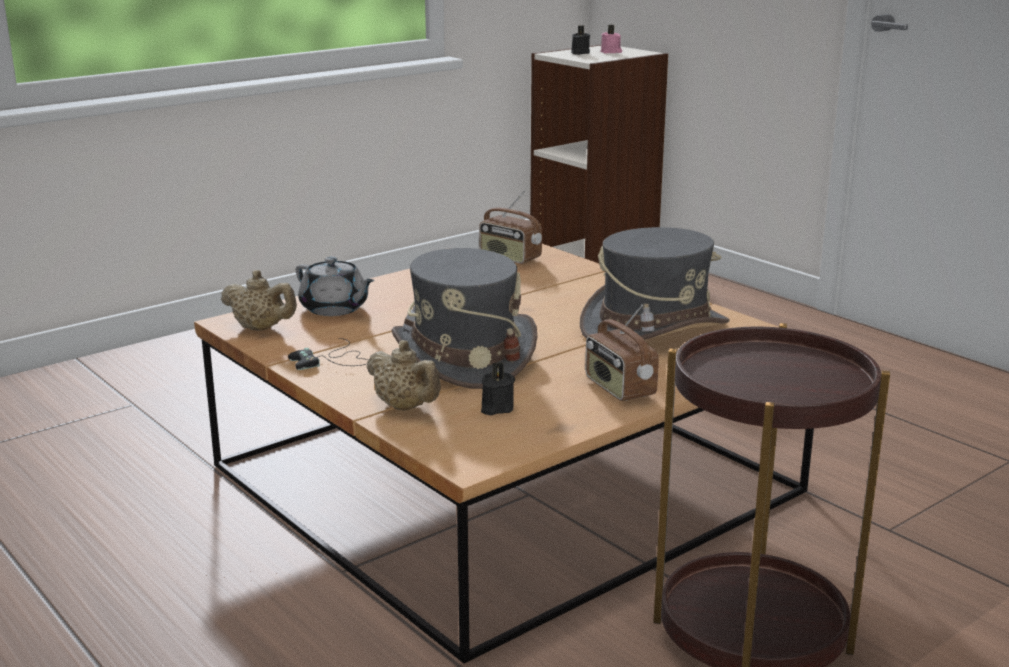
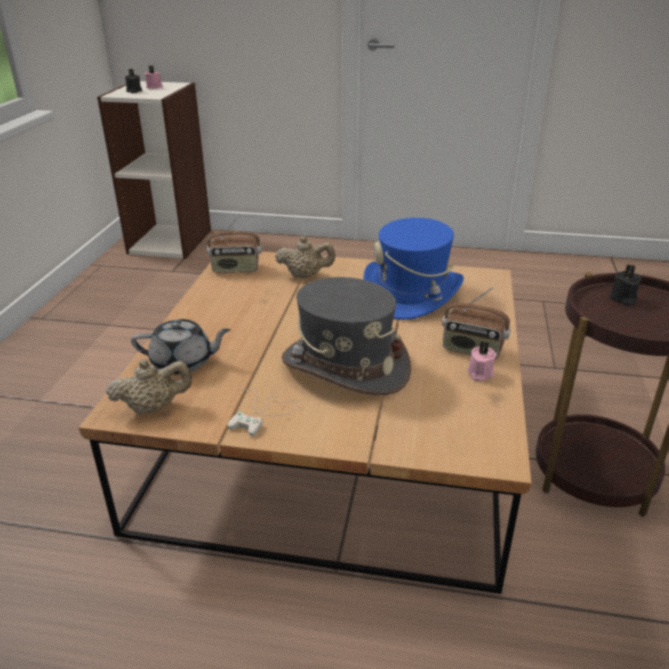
camera: 40 degrees left, 10 degrees up
(333, 361) = (263, 413): black game controller -> white game controller
(405, 407) = (383, 431): beige teapot -> beige teapot (305, 275)
(496, 408) = (436, 401): black candle -> black candle (622, 299)
(584, 407) = (479, 374): none -> pink candle
(654, 328) = (412, 293): grey hat -> blue hat

